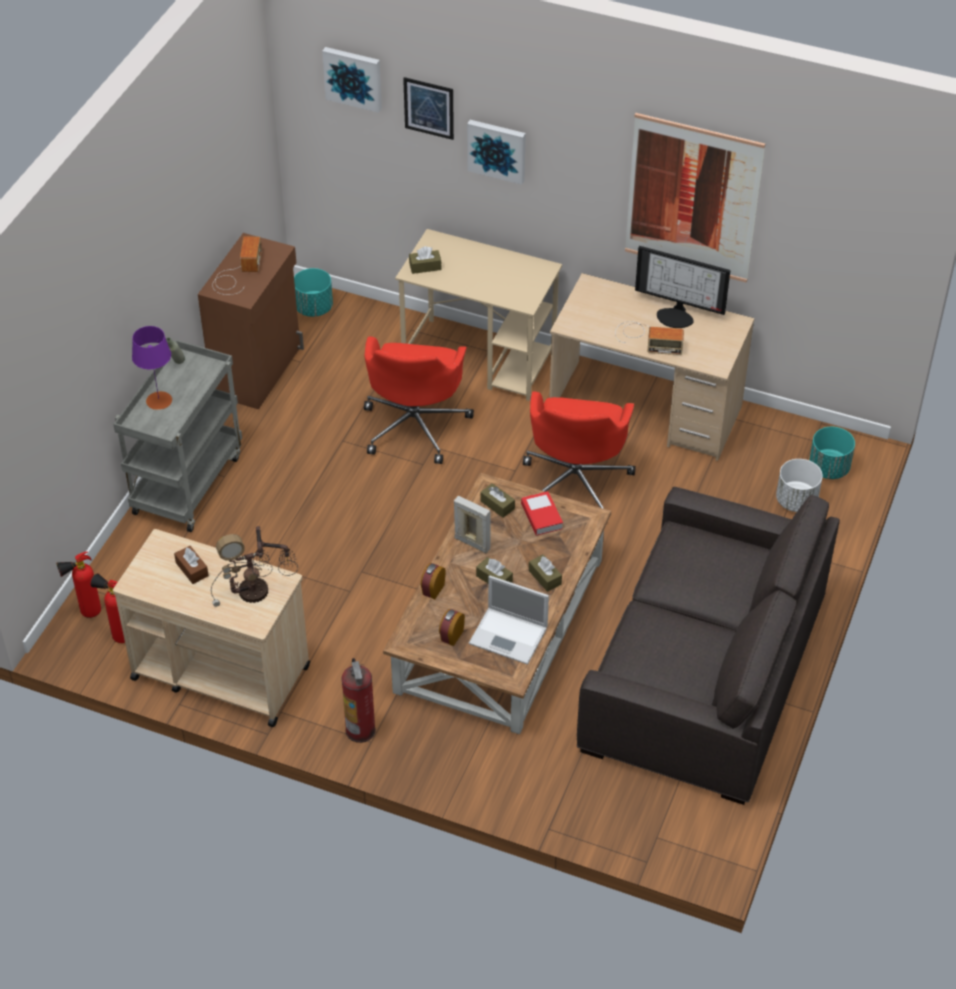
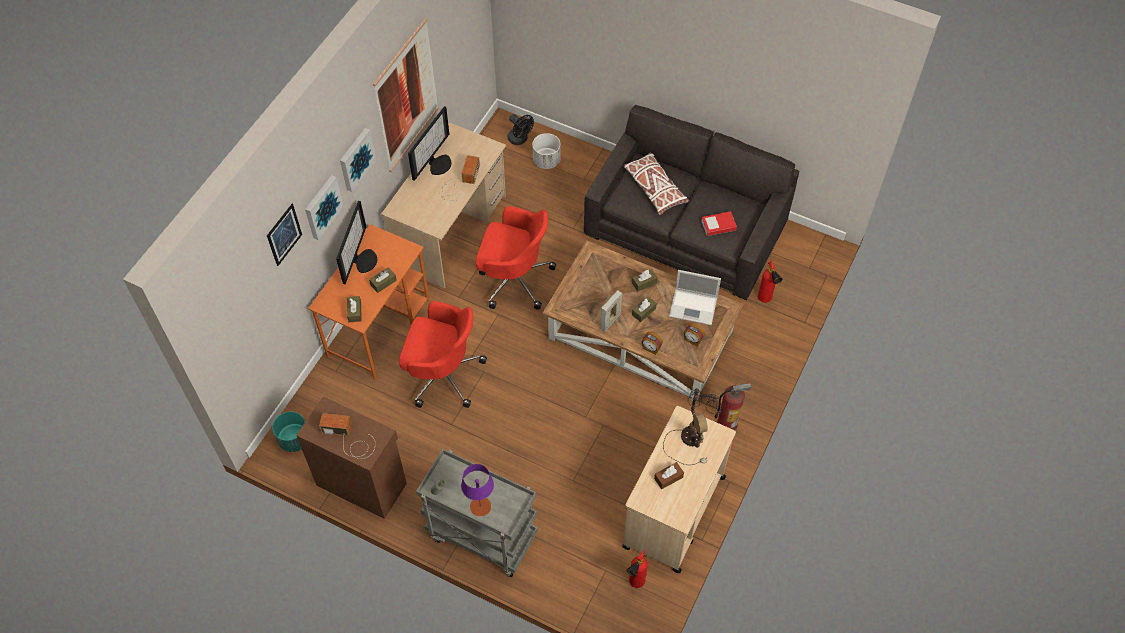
camera: 85 degrees left, 10 degrees up
(86, 613) = (611, 609): fire extinguisher -> fire extinguisher (765, 300)
(353, 77) = (242, 278): picture -> picture (355, 159)
(480, 359) = (379, 327): beige desk -> orange desk
(497, 505) = (575, 304): brown tissue box -> brown tissue box (383, 282)
(504, 264) = (363, 260): none -> monitor
(509, 636) = (694, 307): laptop -> laptop turned 75 degrees clockwise
(541, 516) = (588, 279): book -> book (718, 225)
(711, 572) = (654, 188): none -> white pillow
(829, 468) = (520, 140): turquoise planter -> black fan

